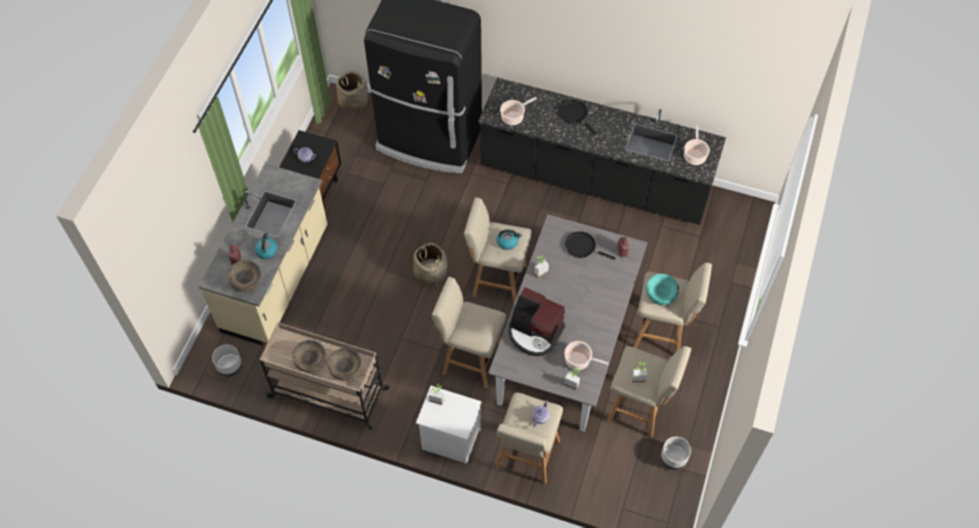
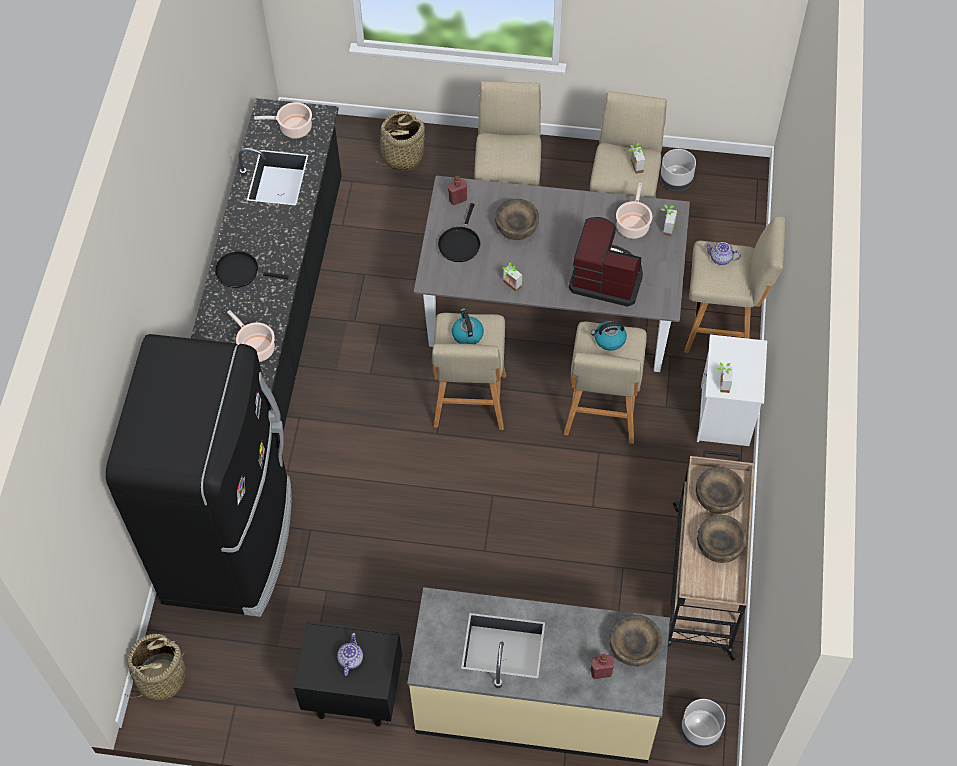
camera: 100 degrees left, 0 degrees up
(266, 250) = (573, 632): kettle -> kettle (609, 340)
(430, 272) = (475, 490): basket -> basket (402, 156)
(535, 332) = (606, 277): coffee machine -> coffee machine turned 90 degrees counterclockwise
(574, 115) = (241, 272): black frying pan -> black frying pan turned 60 degrees clockwise
(590, 284) = (516, 227): none -> brown bowl
(661, 294) = (509, 156): turquoise bowl -> none

